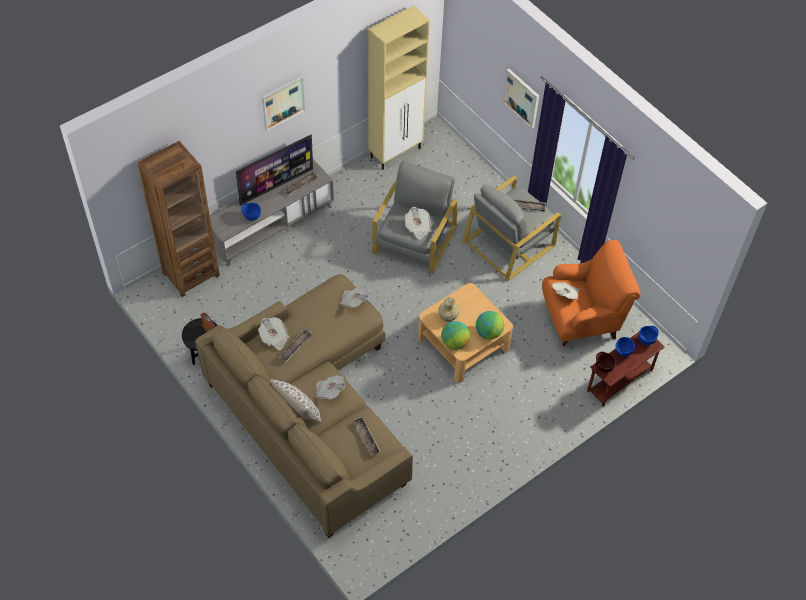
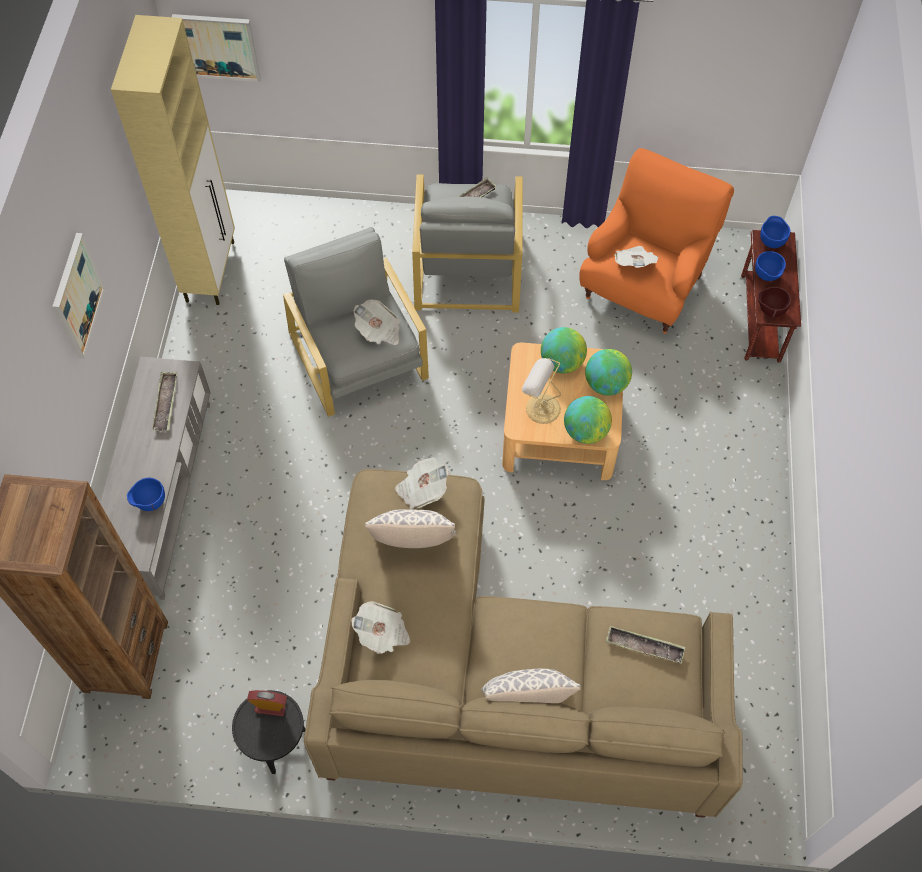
camera: 45 degrees left, 5 degrees up
(276, 186) = (134, 433): television -> none
(295, 346) = (423, 618): tray -> none
(325, 318) = (413, 544): none -> pillow
(329, 391) = (531, 633): newspaper -> none
(448, 317) = (541, 408): beige vase -> table lamp
(481, 307) = (562, 362): none -> globe
(521, 98) = (376, 52): picture -> picture (217, 46)

